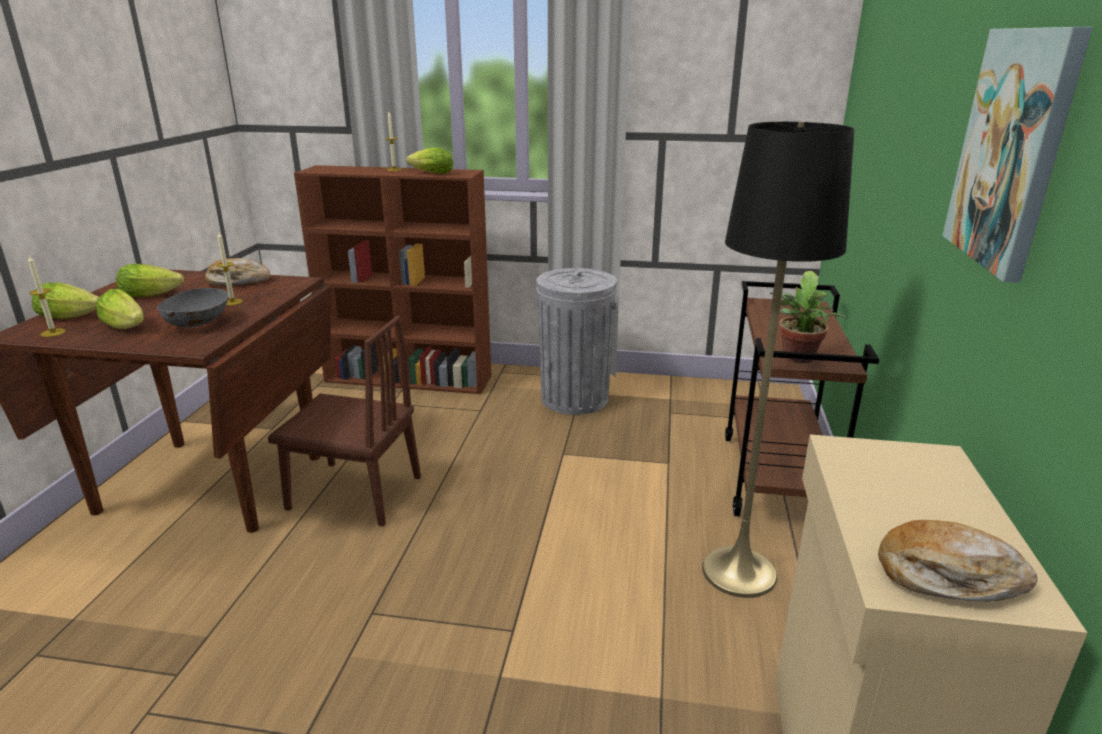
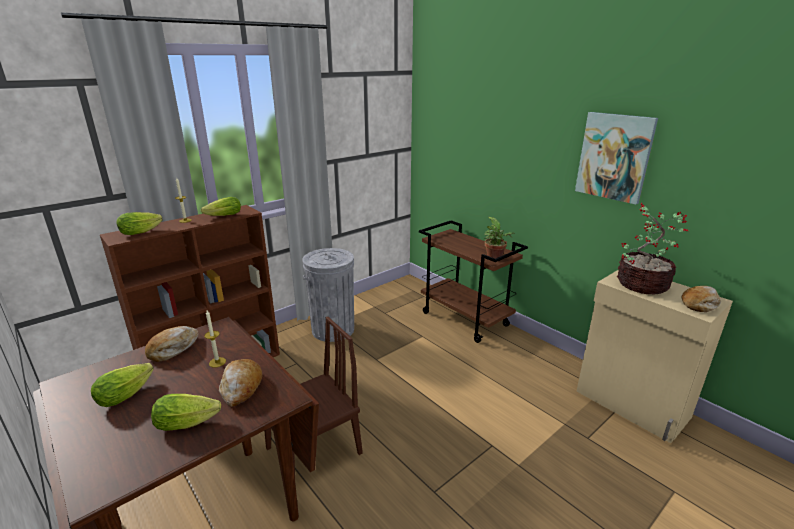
camera: 50 degrees left, 0 degrees up
(53, 333) = (134, 467): candle -> none
(73, 316) = (107, 448): lettuce -> lettuce (143, 231)
(198, 324) = (241, 387): grey bowl -> bread
(739, 572) = (512, 363): black floor lamp -> none
(894, 481) = (640, 285): none -> potted plant

